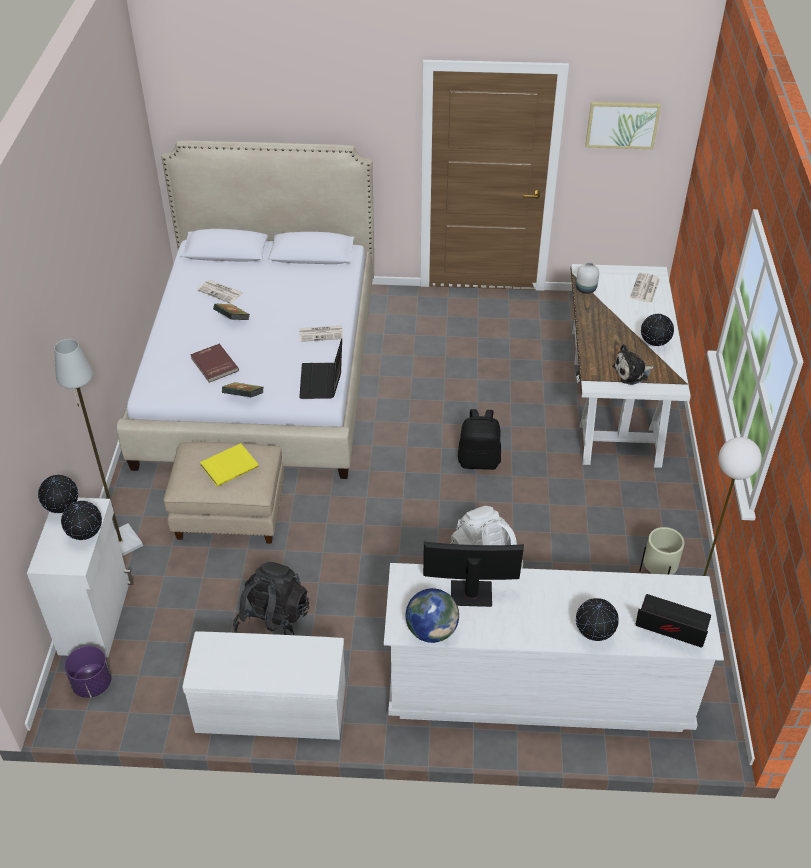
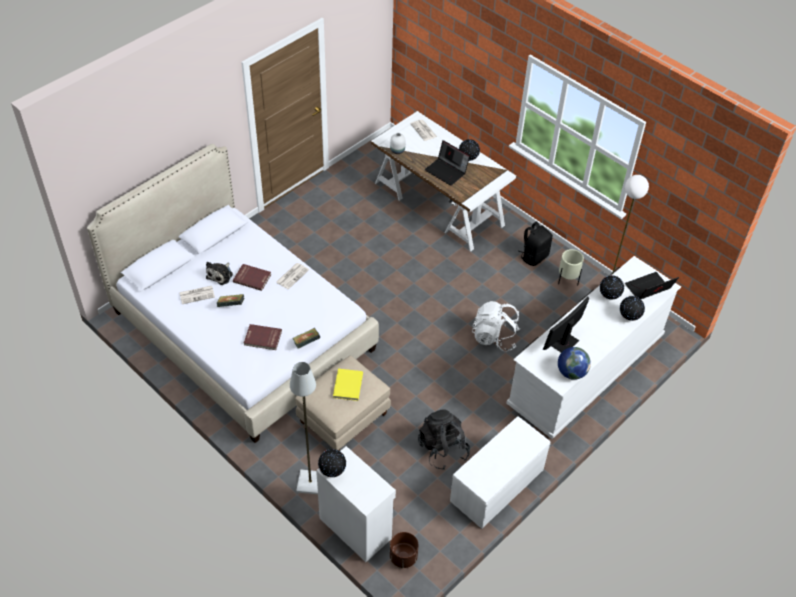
camera: 50 degrees left, 5 degrees up
(86, 536) = (365, 473): globe -> globe (609, 297)
(92, 683) = (403, 557): purple planter -> brown planter
(285, 311) = (252, 278): none -> red book
(322, 382) = (333, 302): laptop -> laptop (447, 171)
(479, 460) = (423, 288): black backpack -> black backpack (534, 256)
(622, 124) = (355, 38): picture -> none
(632, 373) = (477, 182): plush toy -> plush toy (220, 275)

